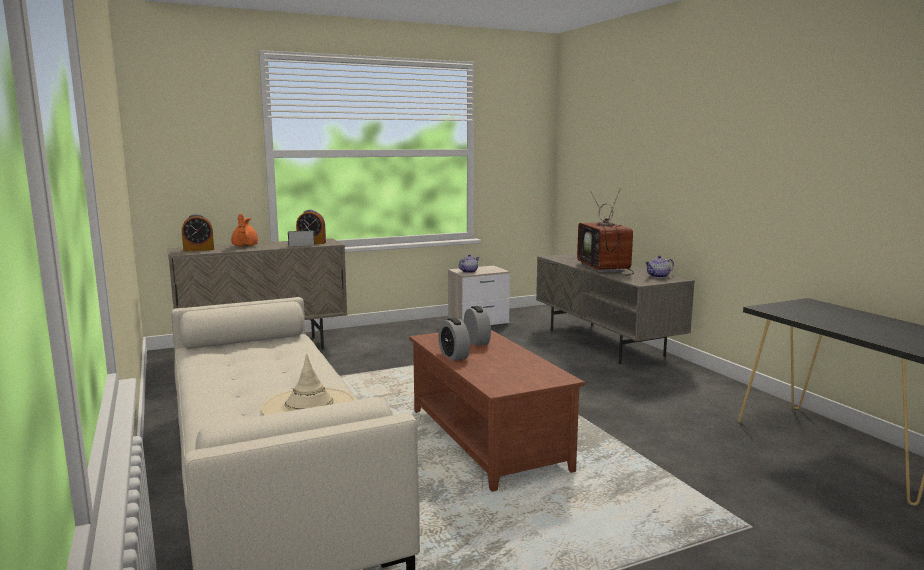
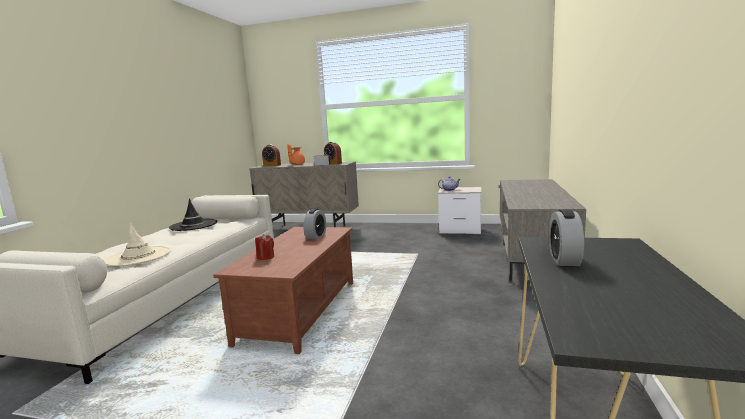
camera: 40 degrees right, 0 degrees up
(235, 357) = (193, 225): none -> black hat
(454, 356) = (277, 243): alarm clock -> alarm clock (564, 260)
(492, 371) = (265, 257): none -> red candle
(606, 268) = (527, 192): television -> none
(658, 276) = (556, 202): teapot -> none

